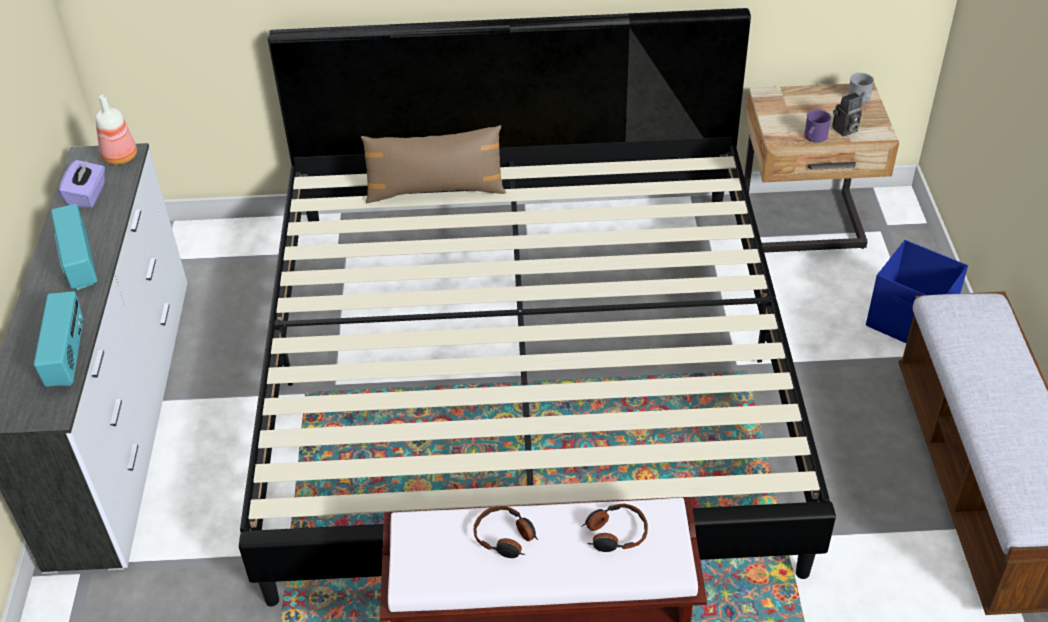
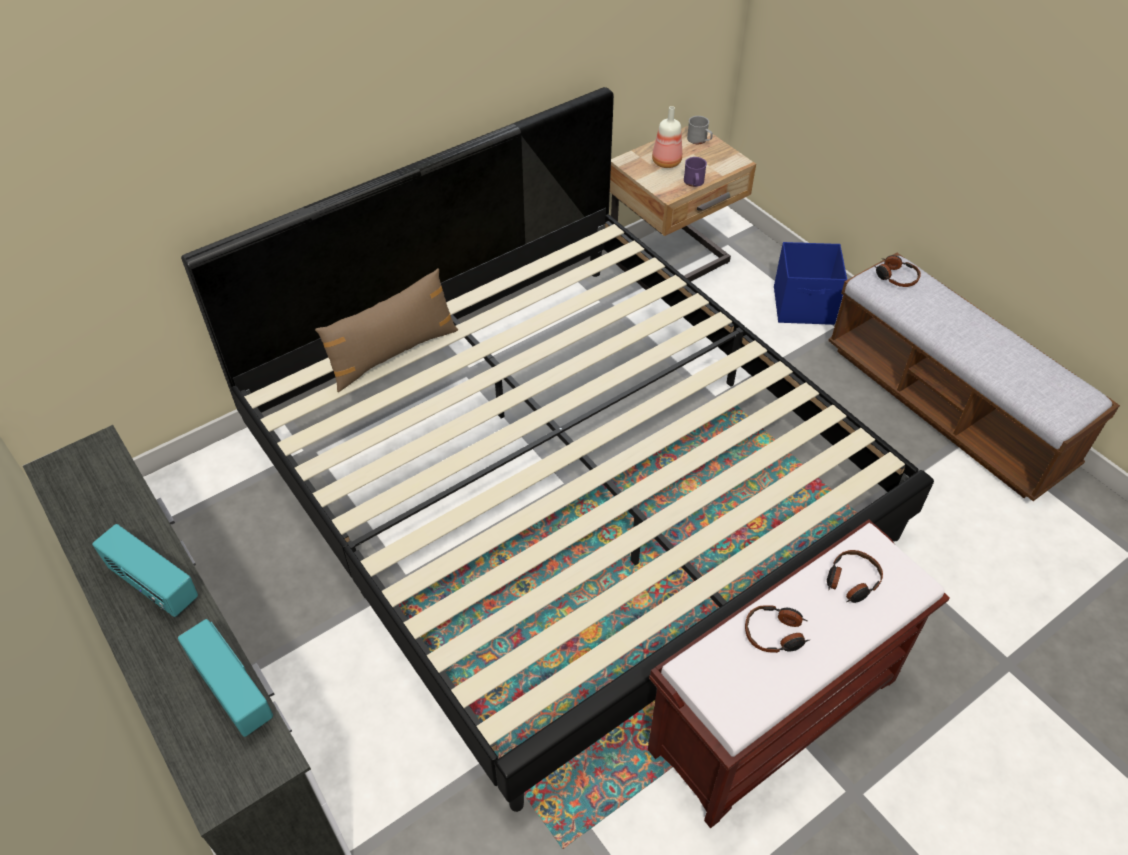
camera: 35 degrees left, 5 degrees up
(88, 196) = (95, 509): purple tissue box -> none
(119, 158) = (94, 454): bottle -> bottle (666, 162)
(844, 130) = (710, 168): camera -> none
(972, 312) = (895, 277): none -> headphones

